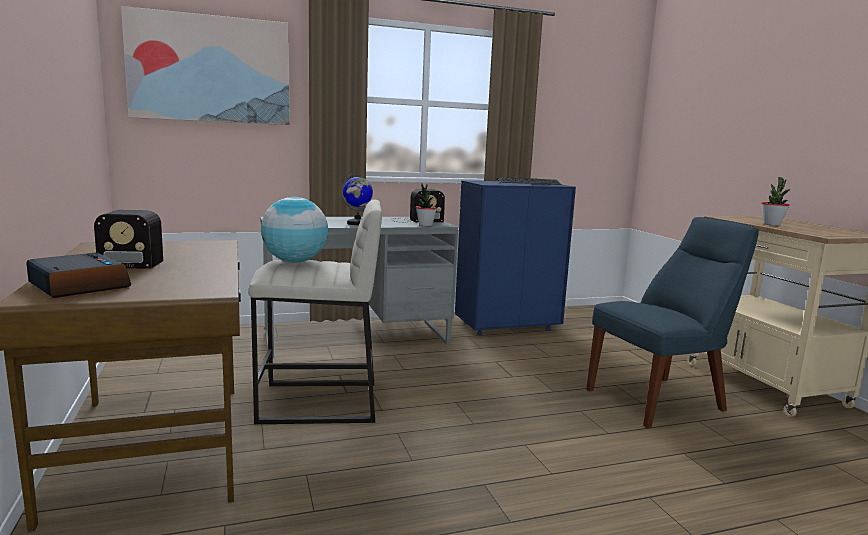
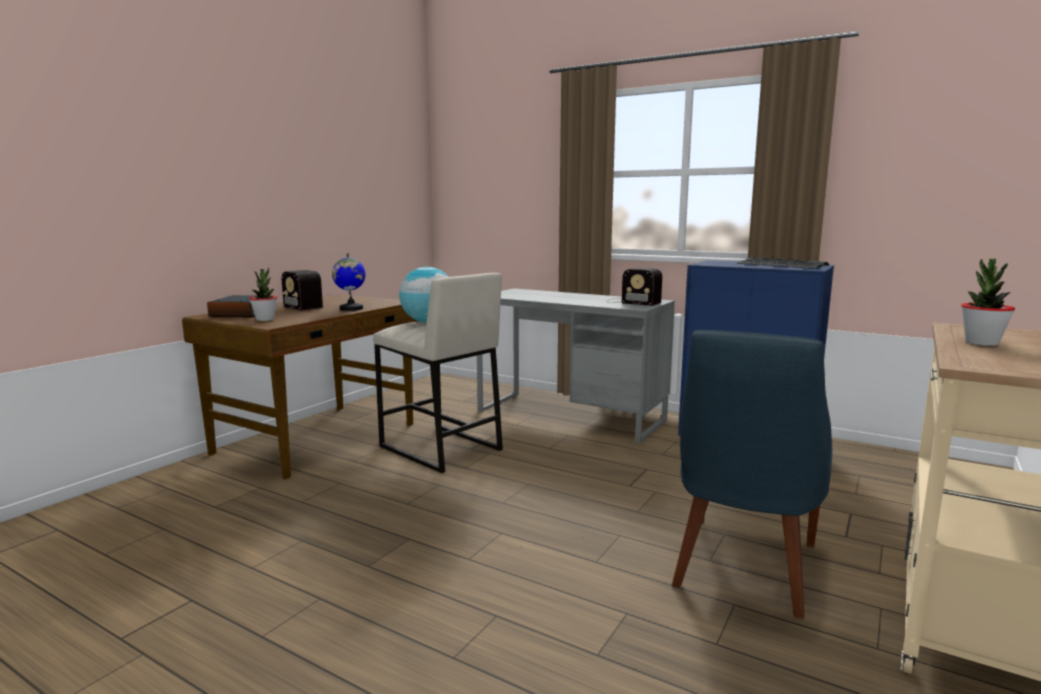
camera: 50 degrees right, 0 degrees up
(210, 69) = (495, 160): picture -> none
(357, 223) = (561, 299): globe -> globe (351, 309)
(425, 225) = (617, 306): potted plant -> potted plant (265, 319)
(660, 400) = (743, 568): blue chair -> blue chair turned 90 degrees clockwise

